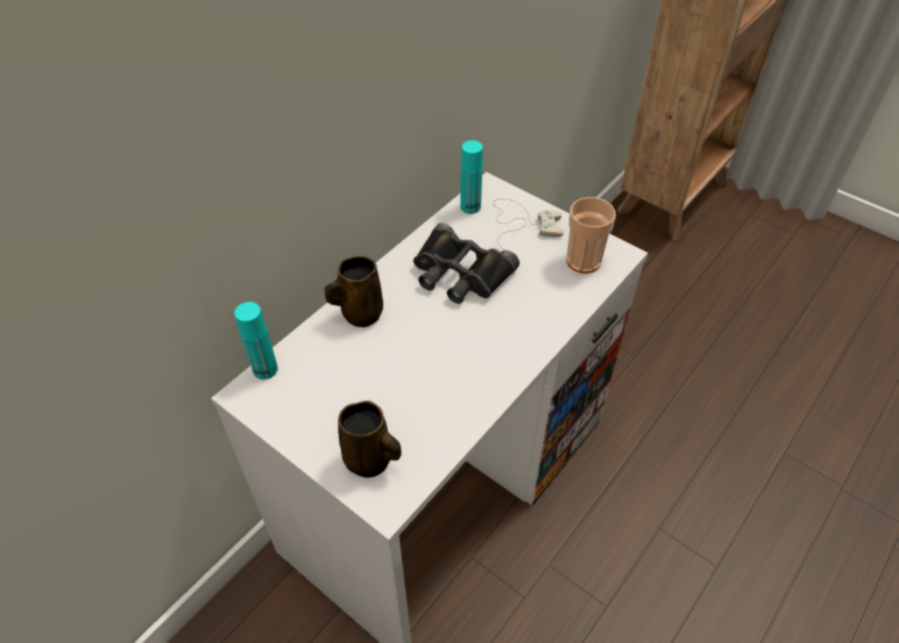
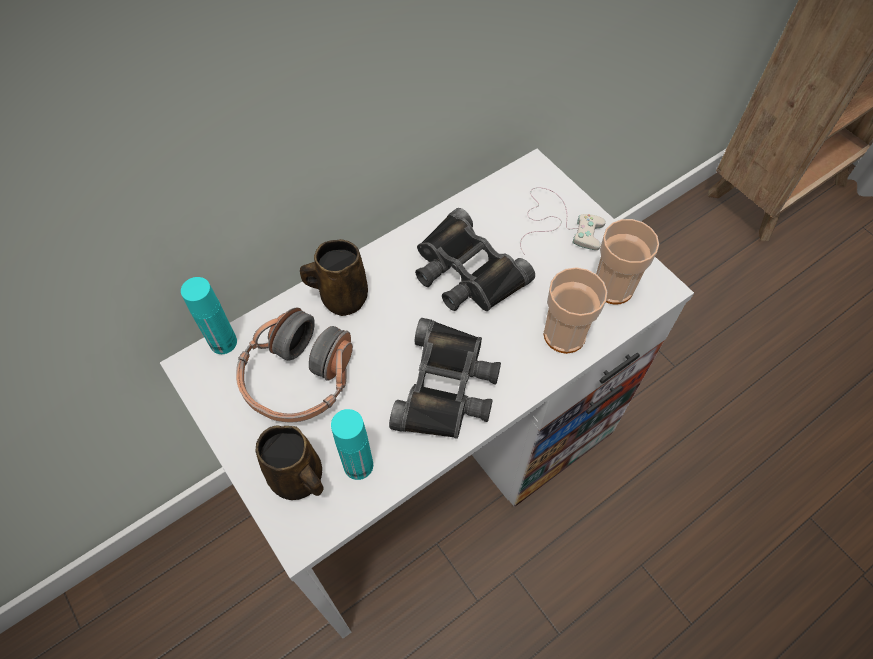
camera: 15 degrees right, 10 degrees up
(343, 382) = (299, 377): none -> headphones
(470, 207) = (504, 190): turquoise bottle -> turquoise bottle (358, 465)
(474, 362) = (447, 387): none -> black binoculars
(557, 303) = (564, 335): none -> cup

